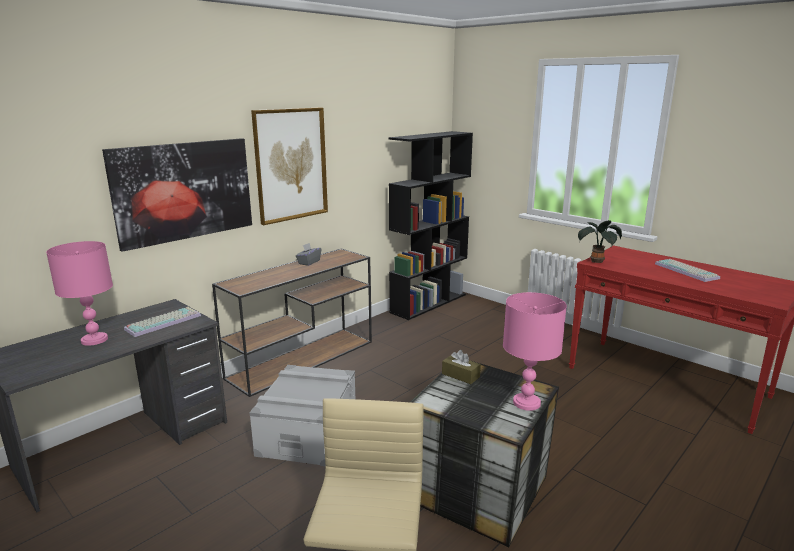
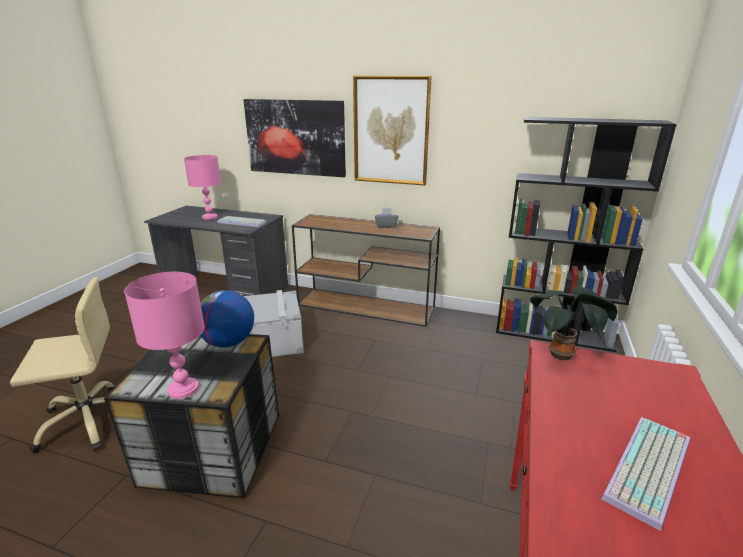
camera: 65 degrees right, 5 degrees up
(460, 375) = (228, 343): brown tissue box -> globe

